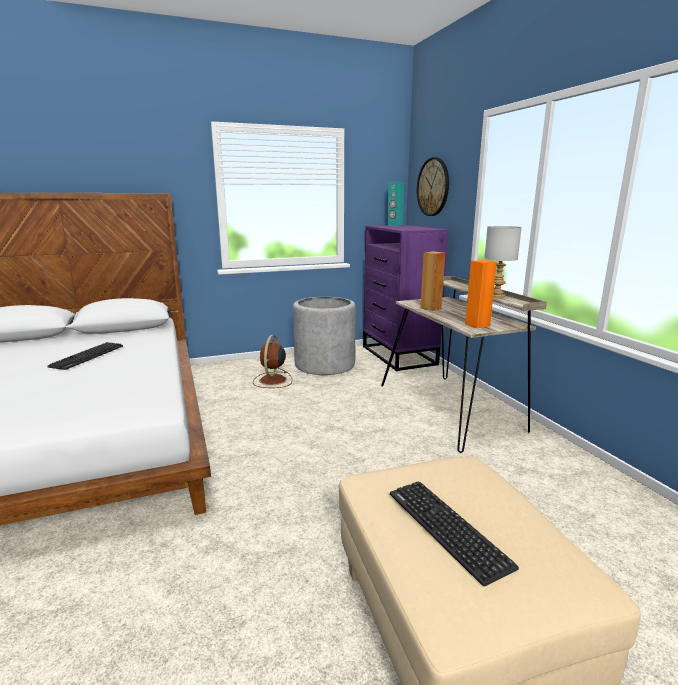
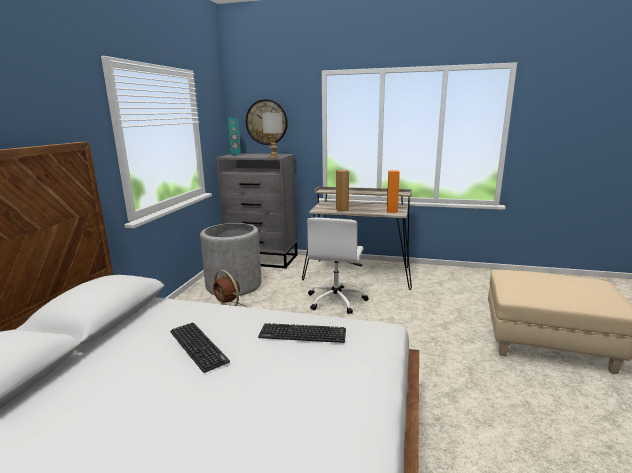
camera: 55 degrees left, 0 degrees up
(360, 416) = (336, 300): none -> white office chair
(399, 355) = (262, 259): purple dresser -> grey dresser
(446, 528) = (565, 289): keyboard -> keyboard (302, 334)
(497, 296) = (378, 192): grey table lamp -> grey table lamp (273, 157)

